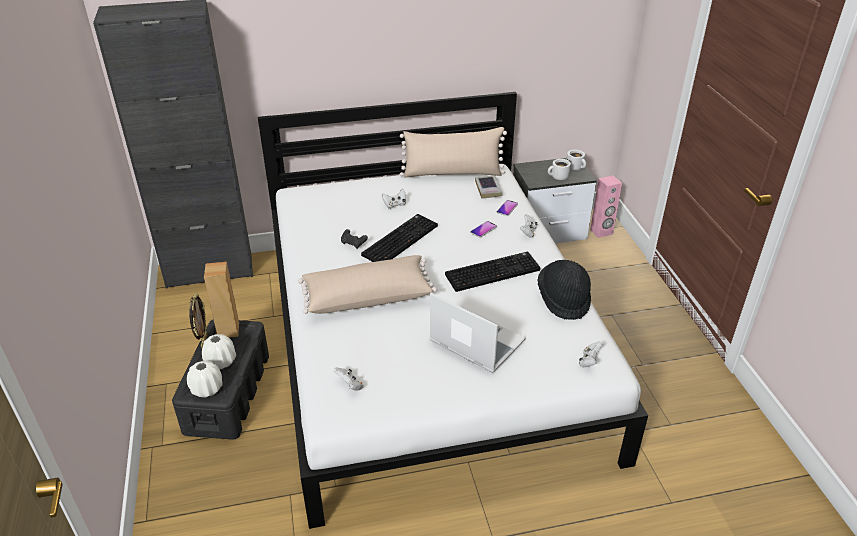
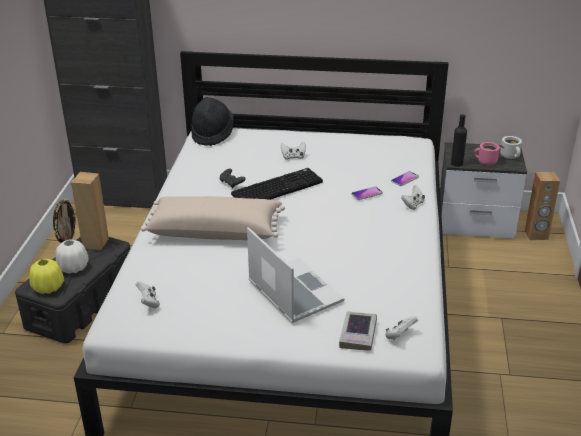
camera: 20 degrees right, 5 degrees down
(207, 389) = (48, 287): white vase -> yellow vase
(452, 173) = (369, 139): beige pillow -> none
(488, 189) = (395, 158): book -> book (358, 334)
(493, 271) = (352, 233): keyboard -> none
(535, 183) = (456, 163): none -> black bottle
(558, 177) = (485, 162): white mug -> pink mug
(563, 299) = (410, 273): black hat -> black hat (212, 134)
(601, 232) = (536, 235): pink speaker -> brown speaker

